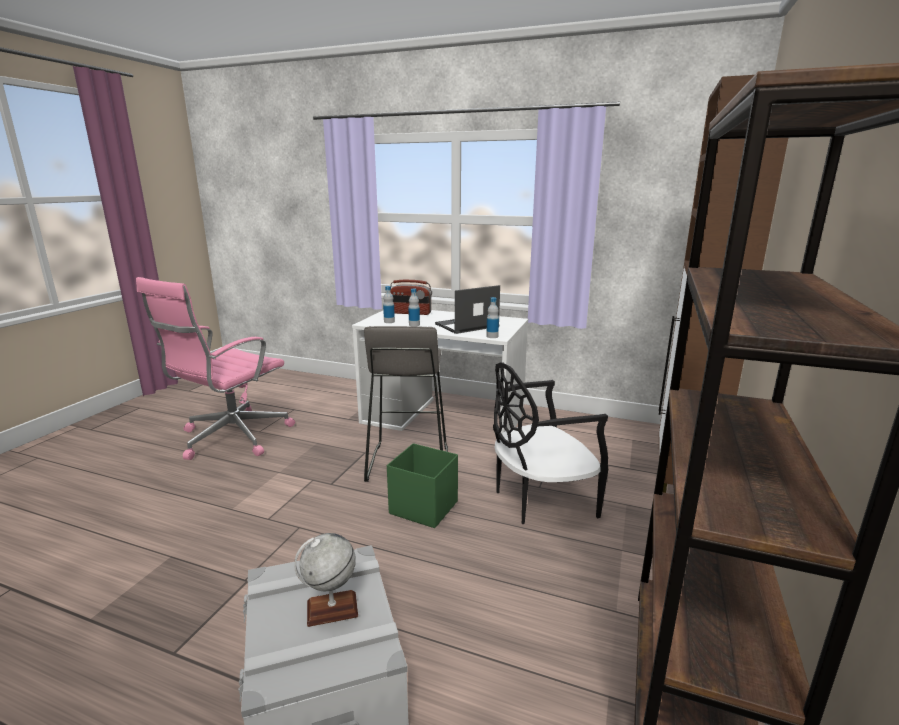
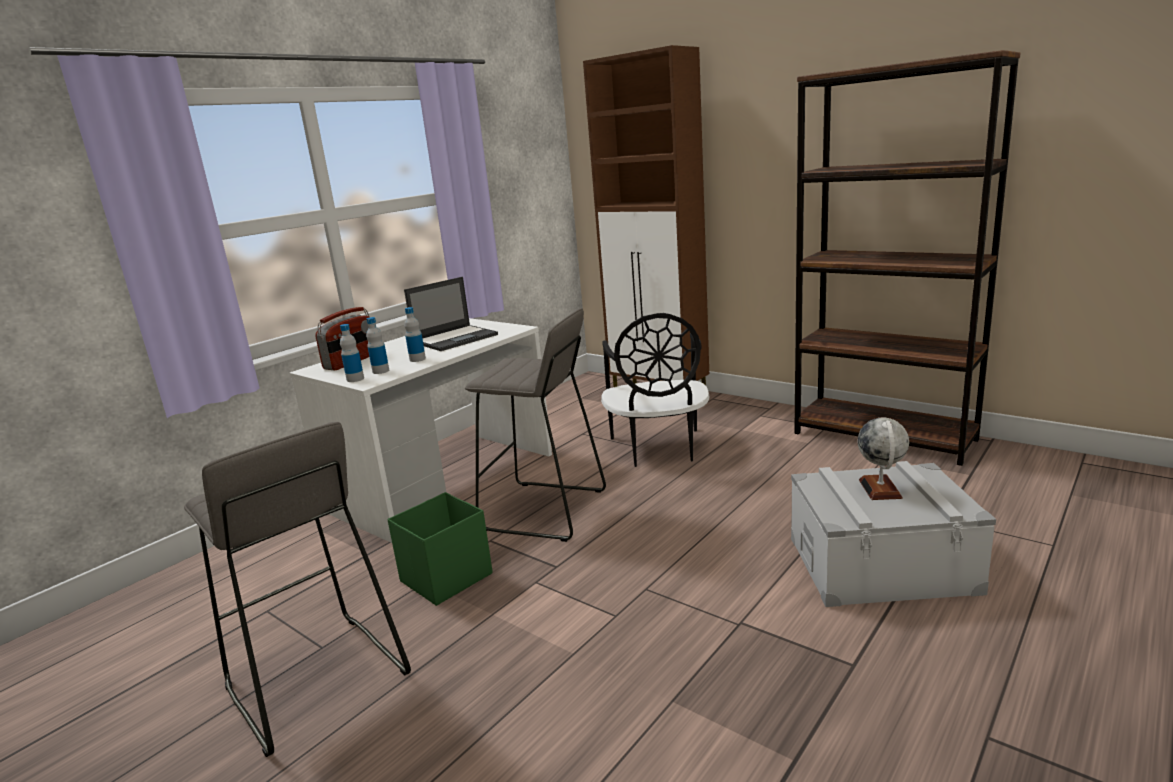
camera: 70 degrees left, 0 degrees up
(232, 437) = (315, 681): pink office chair -> grey stool
(423, 507) = (642, 506): green storage box -> green storage box (445, 578)
(466, 325) = (456, 338): laptop -> laptop turned 120 degrees counterclockwise
(492, 336) = (514, 330): bottle -> bottle (355, 379)

